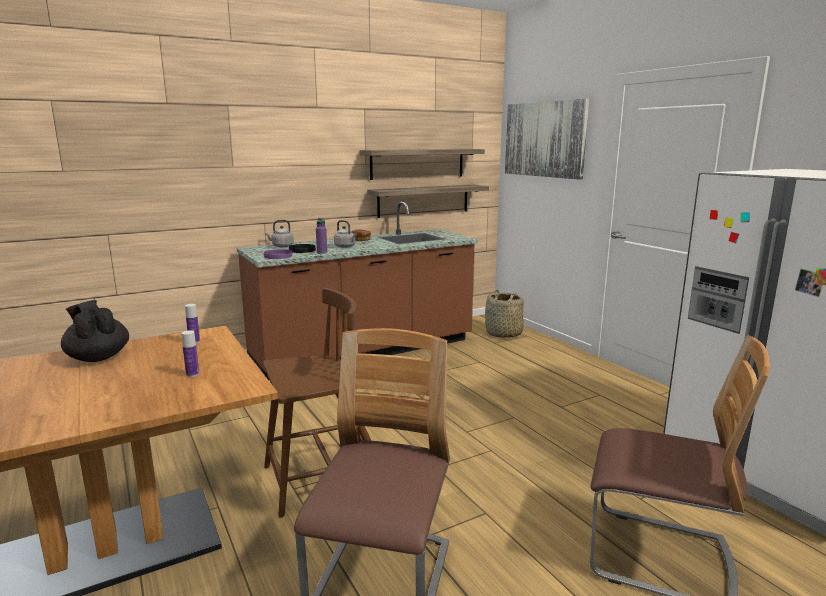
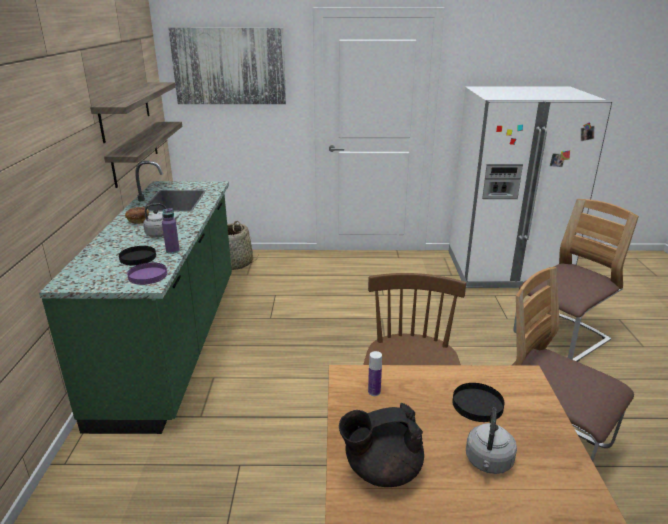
camera: 60 degrees left, 10 degrees up
(192, 374) = (477, 404): bottle -> black plate
(281, 246) = (91, 264): grey kettle -> grey kettle (488, 463)
(365, 352) = (174, 343): brown counter -> green counter

